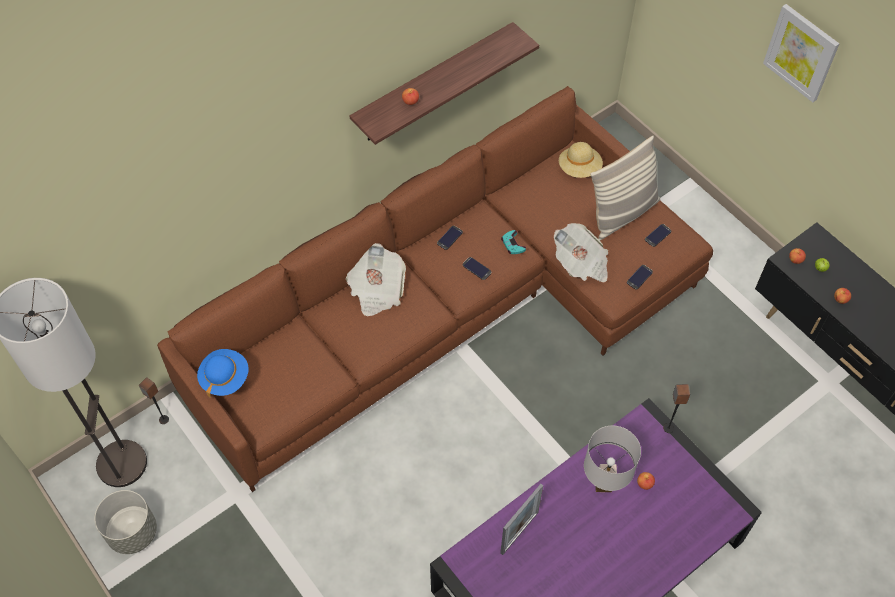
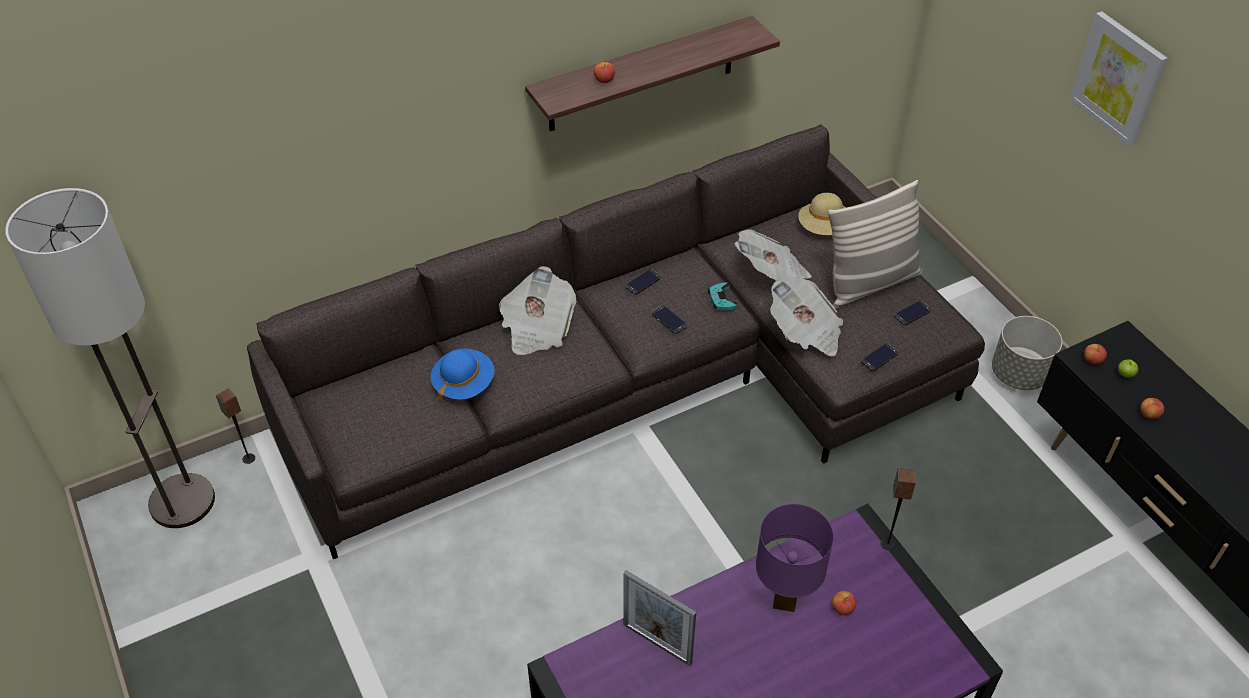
camera: 10 degrees right, 10 degrees down
(132, 532) = (170, 584): grey planter -> grey planter (1018, 374)
(225, 378) = (317, 393): blue hat -> blue hat (463, 384)
(453, 309) = (639, 383): brown sofa -> grey sofa
(519, 532) = (657, 643): picture frame -> picture frame turned 75 degrees clockwise
(546, 215) = (771, 273): none -> newspaper
(603, 486) = (785, 603): white table lamp -> purple table lamp

